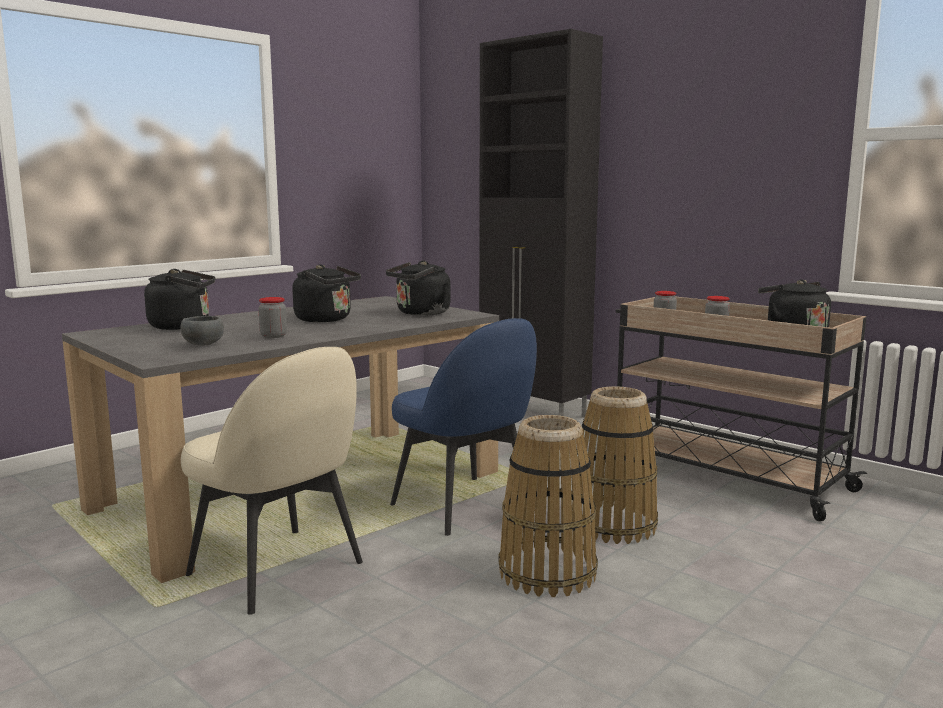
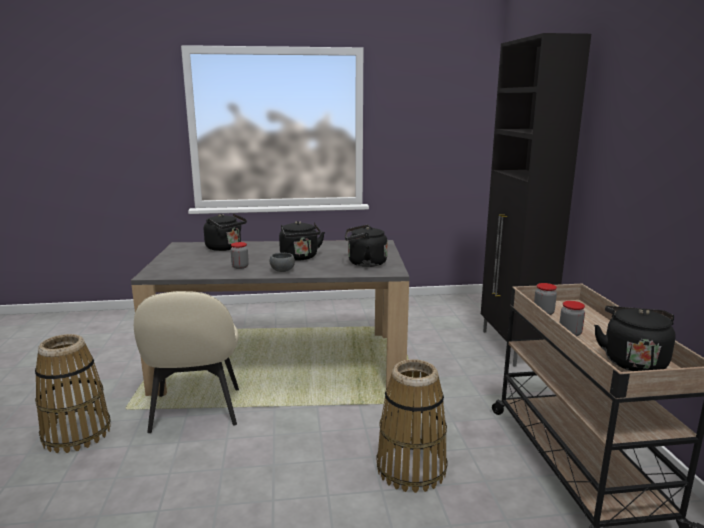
camera: 40 degrees right, 5 degrees up
(203, 345) = (195, 266): grey bowl -> grey bowl (282, 271)
(465, 506) = (344, 409): blue chair -> none
(547, 572) = (311, 484): basket -> basket (77, 433)

